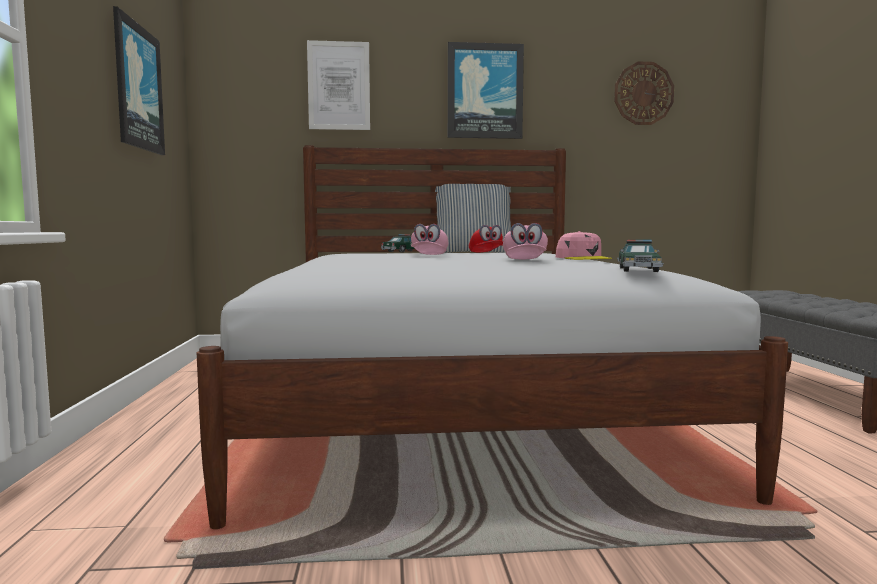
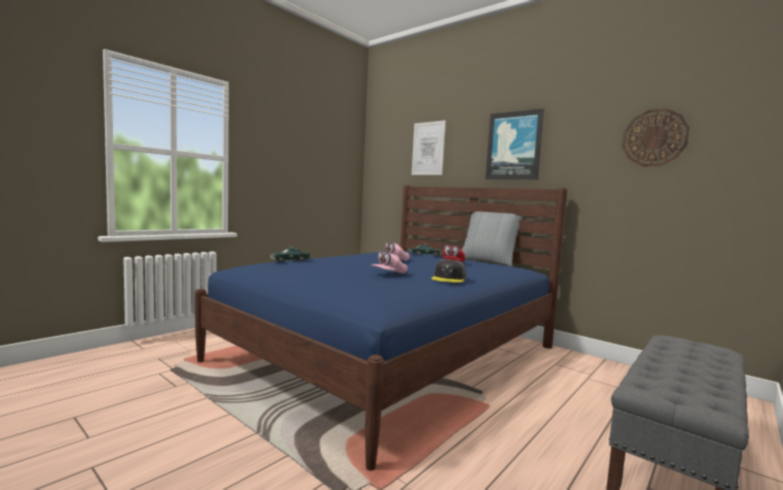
camera: 45 degrees right, 0 degrees up
(137, 87) = (312, 163): picture -> none
(457, 403) = (392, 354): white bed -> blue bed
(583, 258) = (449, 278): pink cap -> grey cap
(638, 270) = (373, 293): toy car -> toy car (290, 260)

